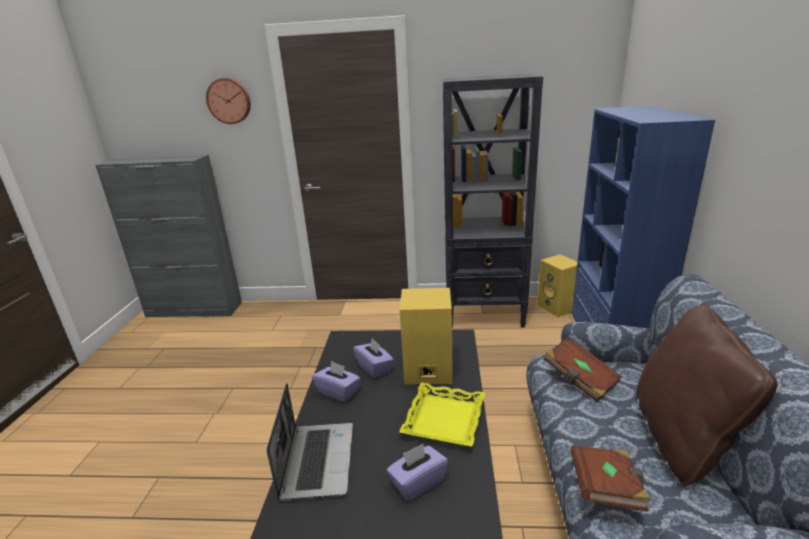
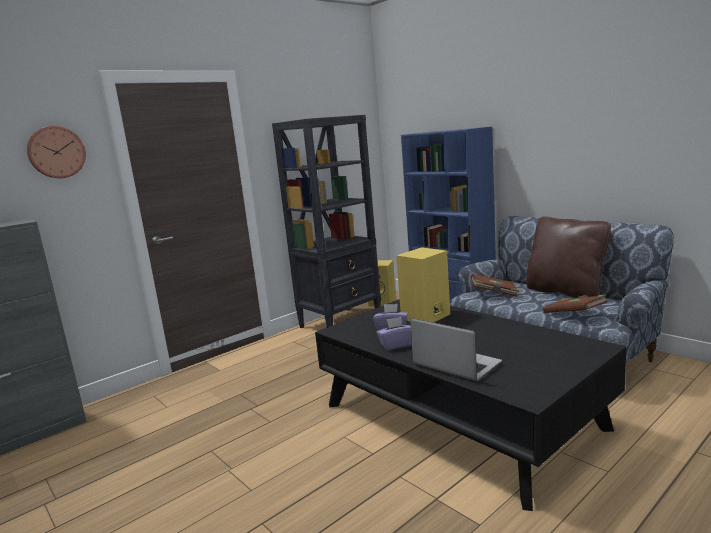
camera: 45 degrees left, 10 degrees down
(417, 482) = (518, 343): purple tissue box -> none
(445, 419) = (478, 324): yellow tray -> none

